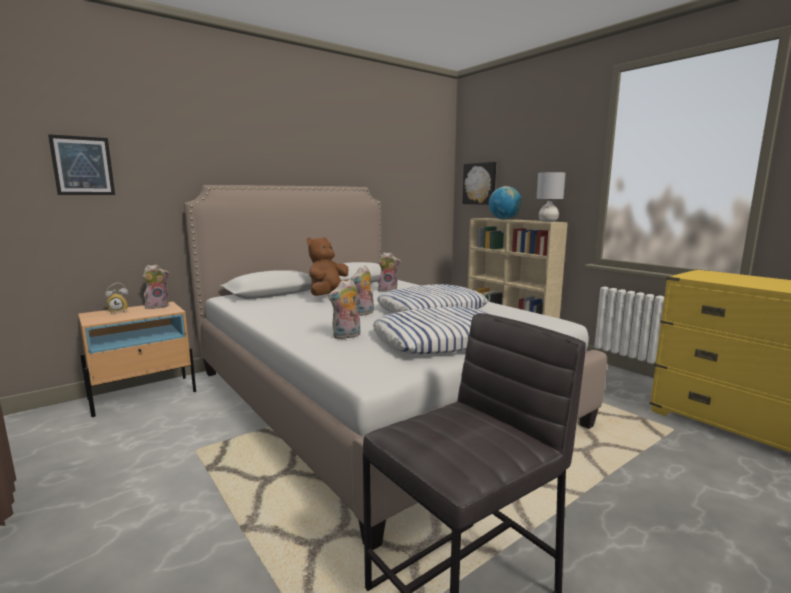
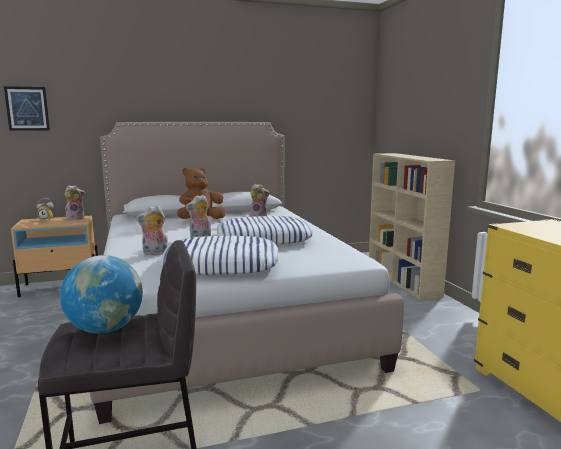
camera: 20 degrees right, 0 degrees up
(480, 183) = (393, 118): picture -> none
(504, 219) = (402, 155): globe -> globe (105, 329)
(547, 221) = (434, 159): grey table lamp -> none

